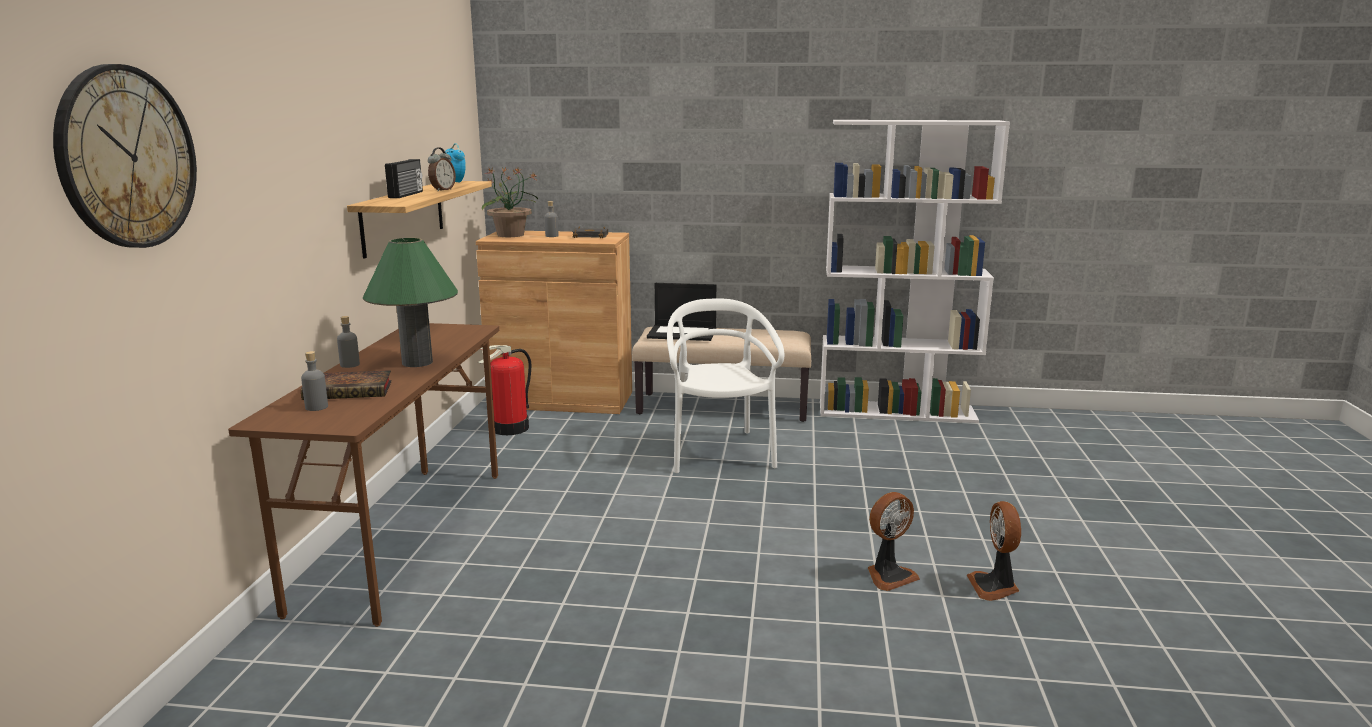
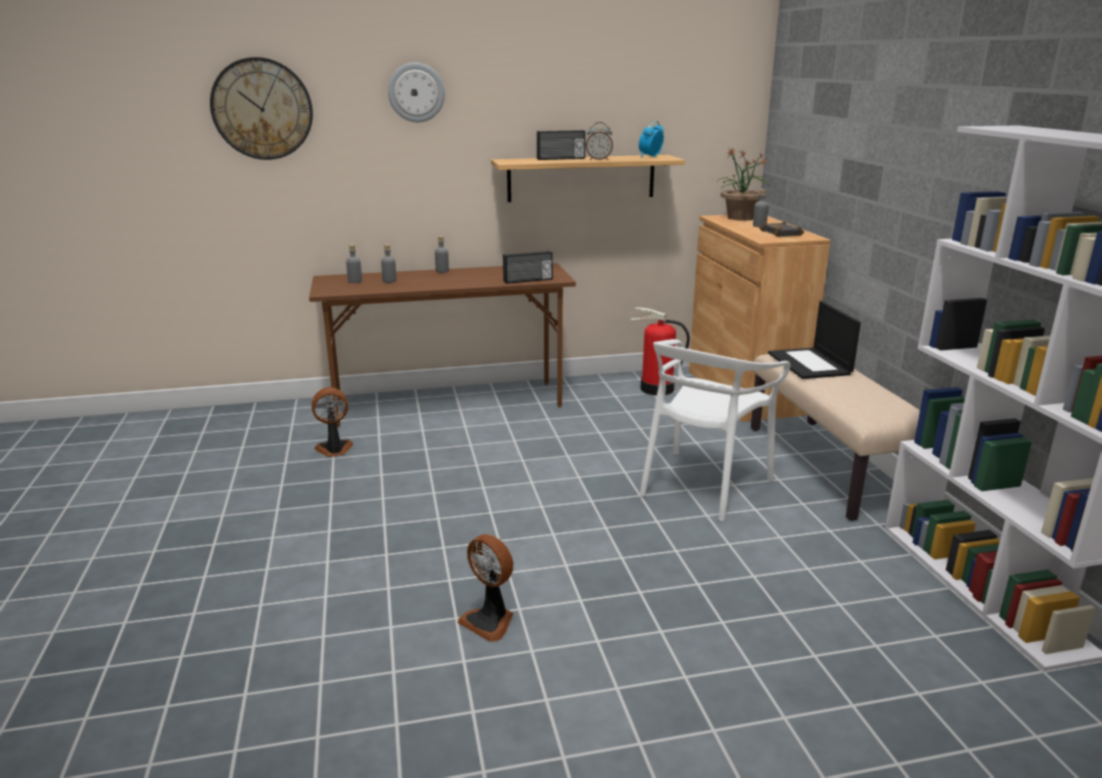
camera: 70 degrees right, 5 degrees up
(282, 121) = (416, 92): none -> wall clock
(351, 390) = (389, 281): book -> grey bottle
(417, 362) = (458, 281): green table lamp -> none
(464, 338) = (528, 280): none -> radio
(719, 452) = (703, 485): white chair -> white chair turned 150 degrees clockwise
(994, 587) = (498, 700): fan -> fan (334, 450)

